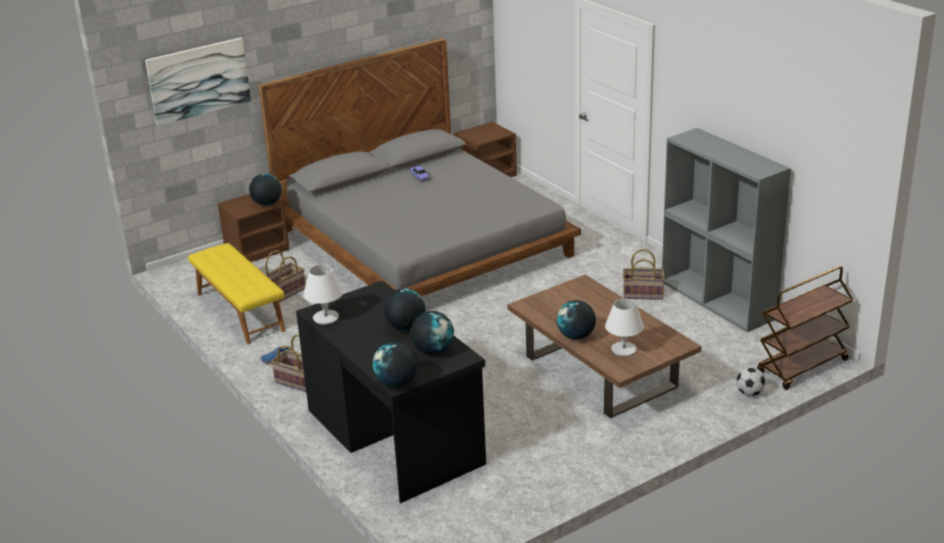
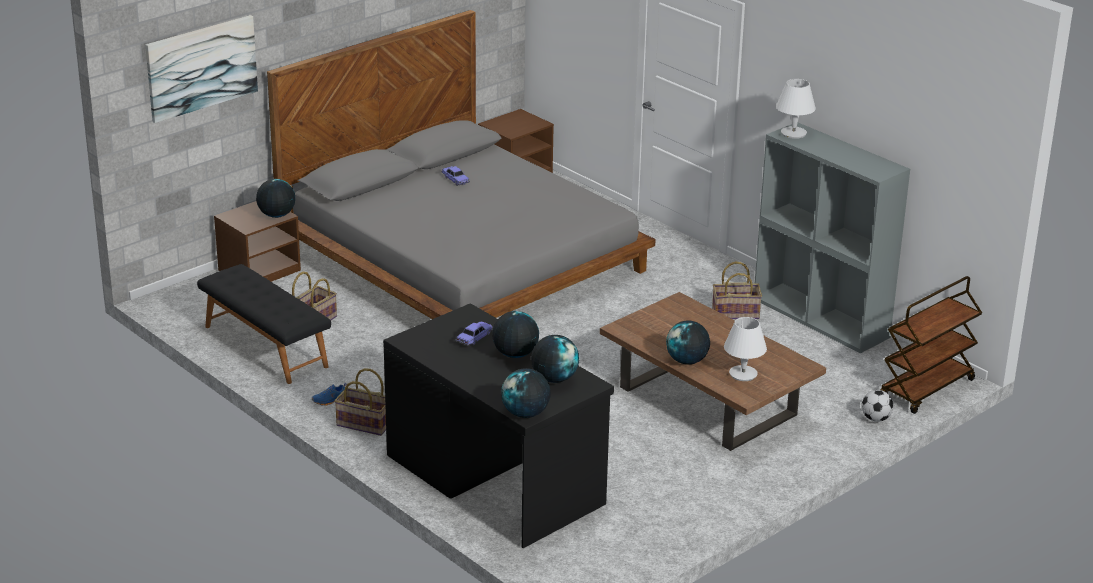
camera: 10 degrees left, 0 degrees up
(239, 312) = (265, 346): yellow bench -> black bench
(325, 318) = (421, 347): white table lamp -> white table lamp (793, 133)
(375, 311) = (474, 338): none -> toy car

